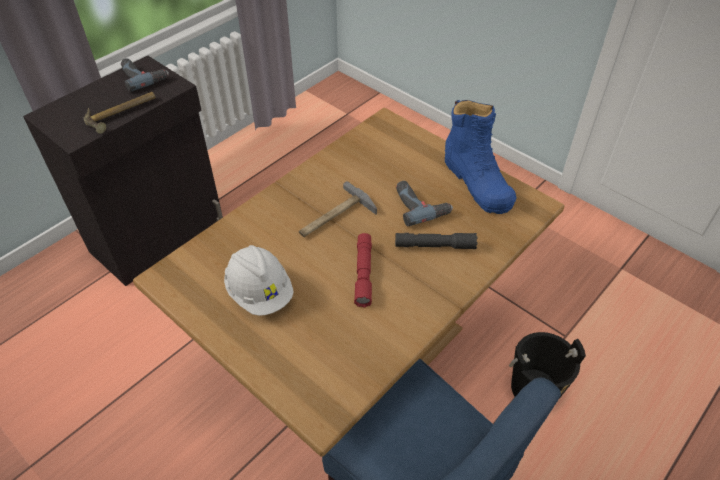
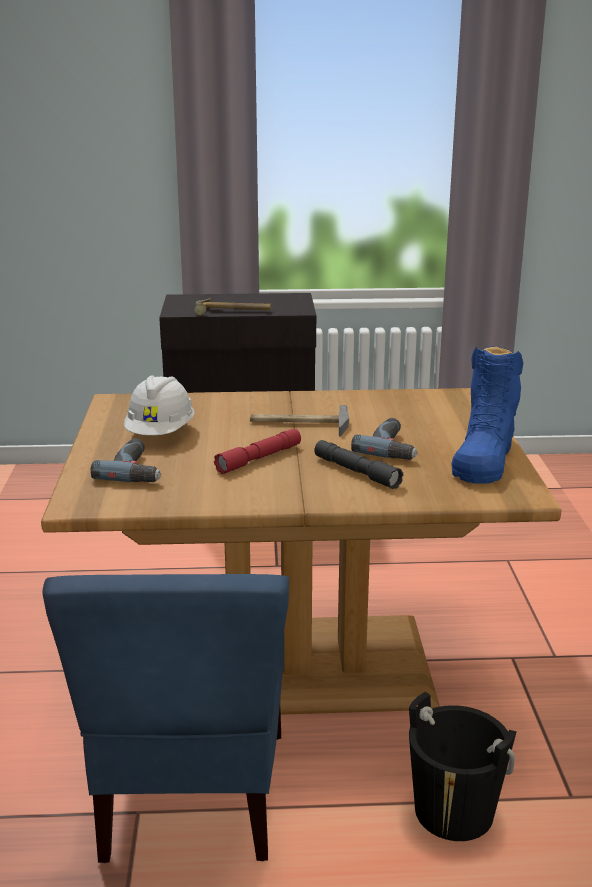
camera: 45 degrees right, 25 degrees down
(143, 76) = (285, 300): power drill -> power drill (137, 470)

